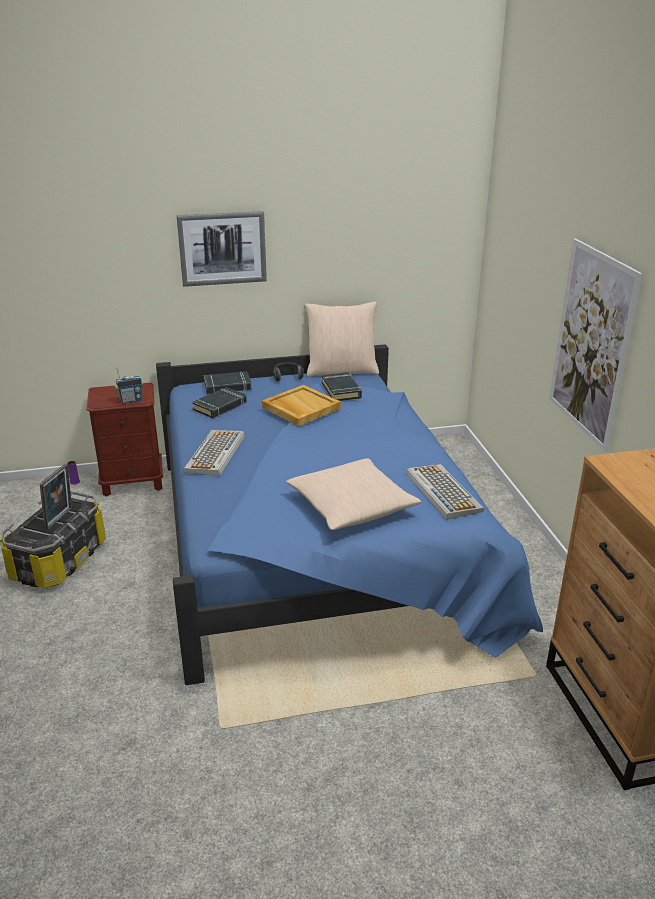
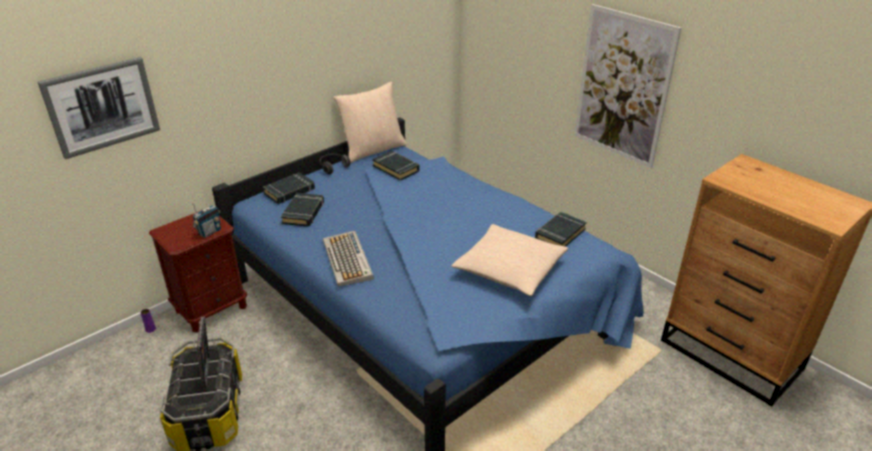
camera: 30 degrees left, 5 degrees up
(222, 248) = (259, 60): picture -> picture (102, 106)
(300, 408) = (379, 194): beige tray -> none
(442, 491) = (559, 234): keyboard -> black book

